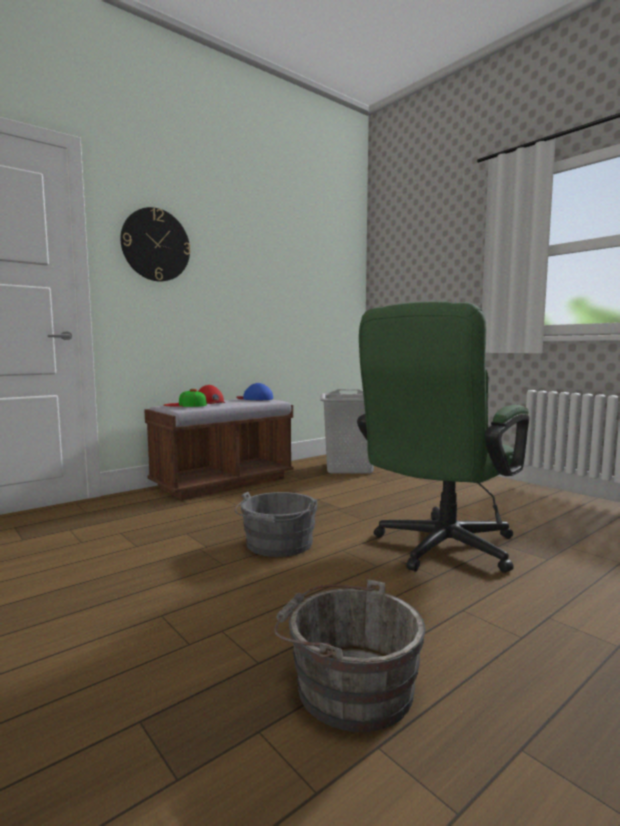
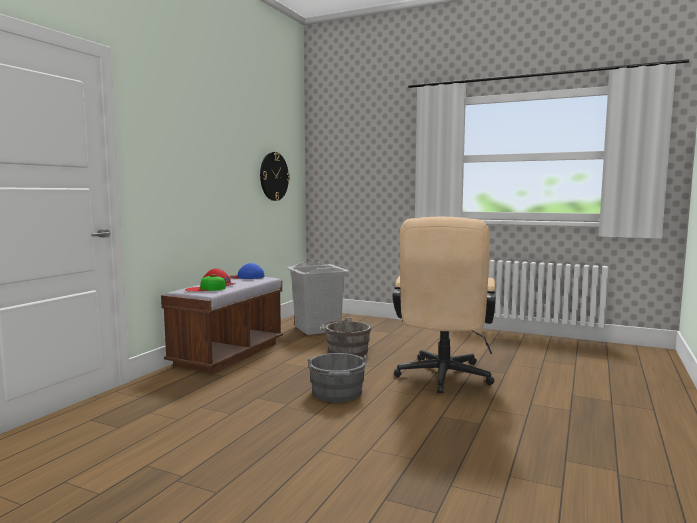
camera: 25 degrees left, 0 degrees up
(156, 245) = (166, 143): wall clock -> wall clock (274, 176)
(347, 686) = (470, 456): grey bucket -> grey bucket (345, 351)
(438, 550) = (442, 378): green office chair -> beige office chair

